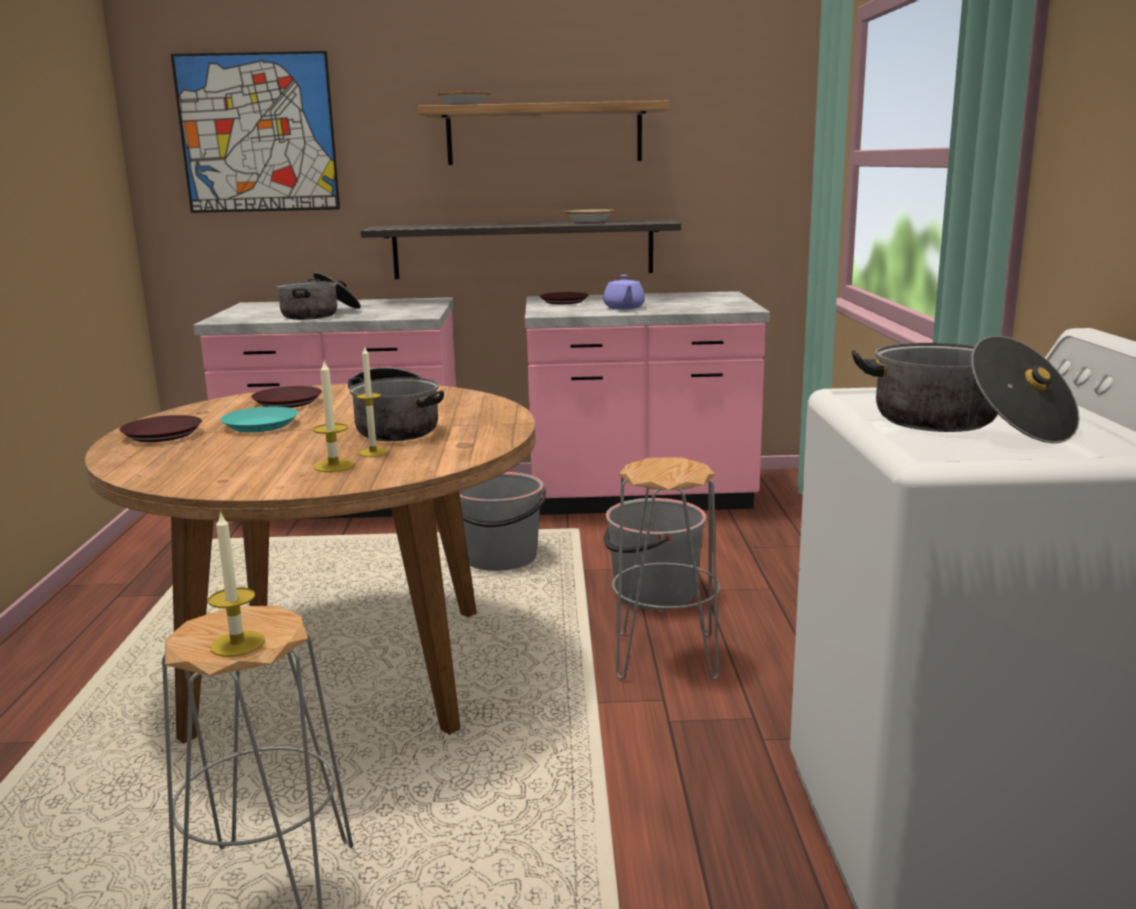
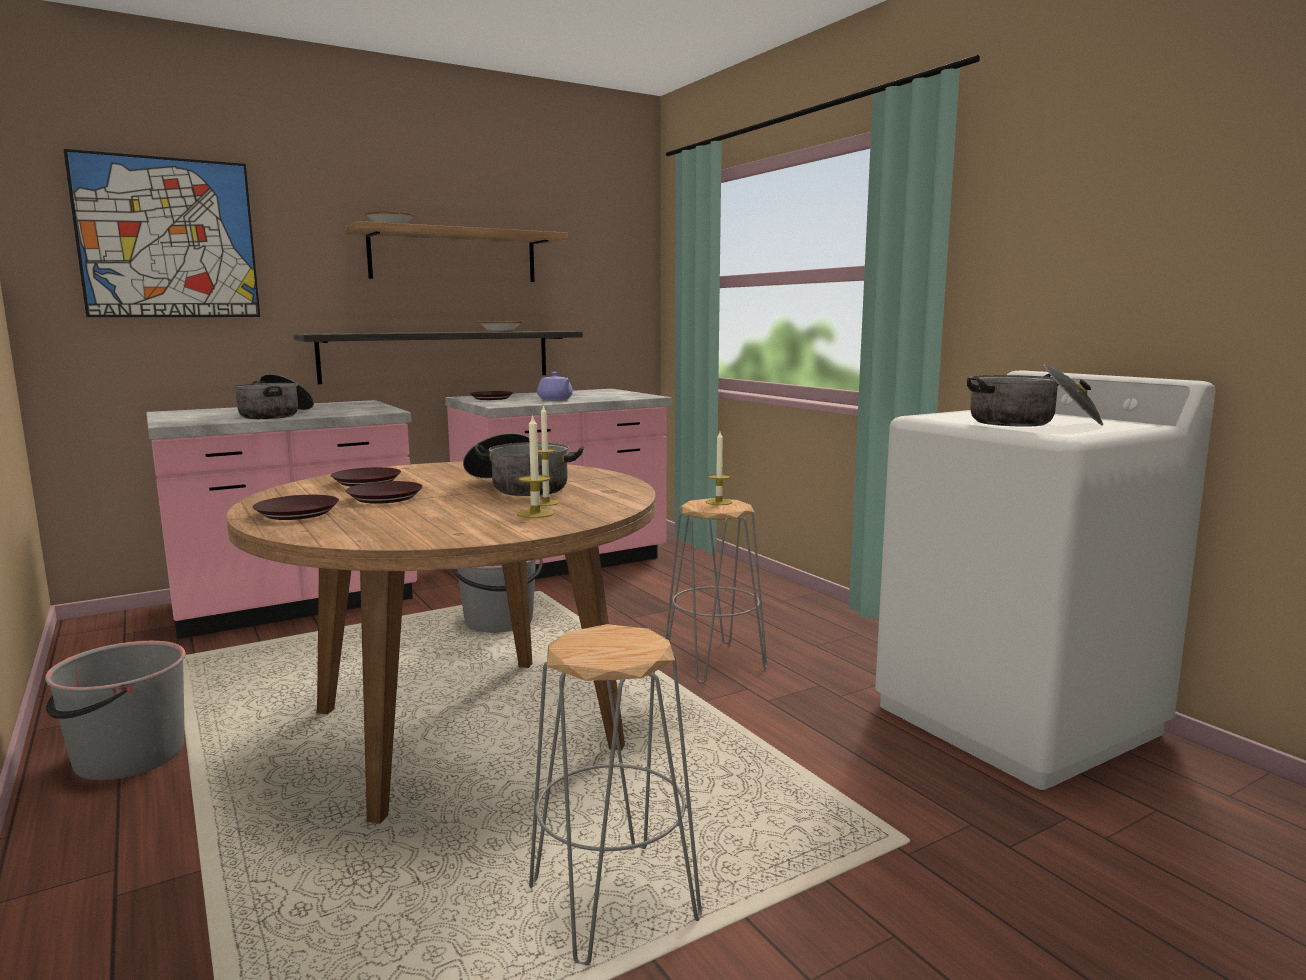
camera: 30 degrees left, 5 degrees down
(237, 644) = (632, 651): candle -> candle (718, 502)
(260, 425) = (385, 497): turquoise plate -> brown plate
(653, 593) = (654, 624): grey bucket -> grey bucket (128, 757)

